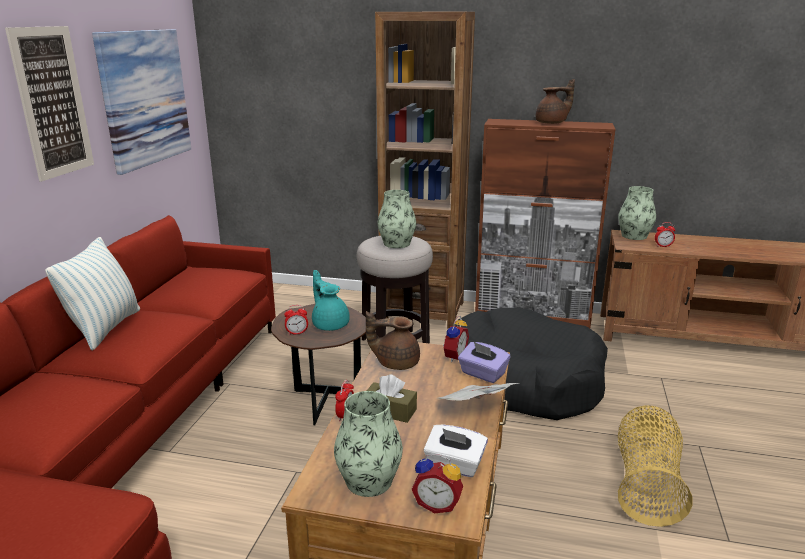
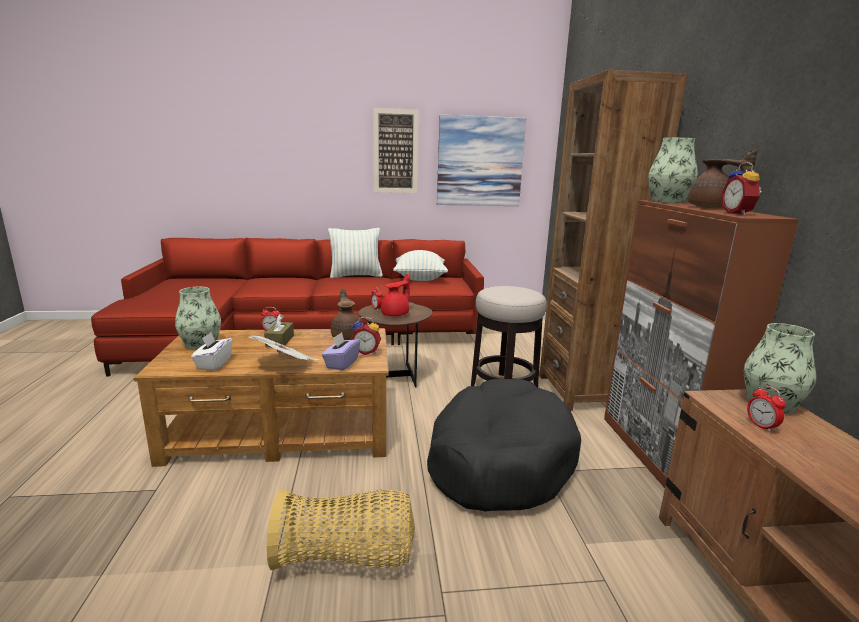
camera: 70 degrees right, 5 degrees down
(181, 288) = (420, 279): none -> pillow
(330, 324) = (396, 314): turquoise teapot -> red teapot
(396, 243) = (509, 292): vase -> vase (668, 201)
(437, 504) = (173, 363): alarm clock -> alarm clock (738, 213)

